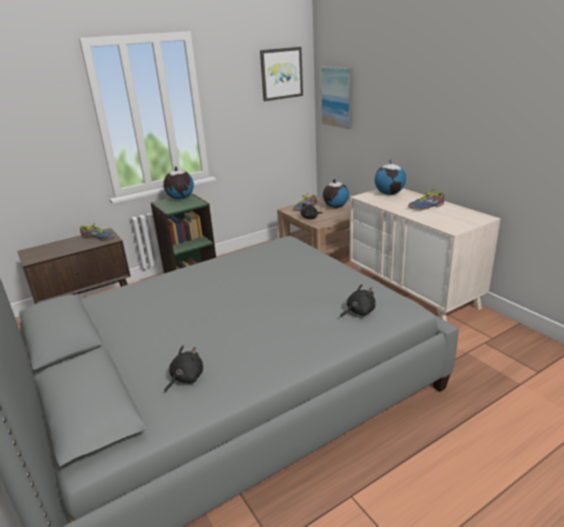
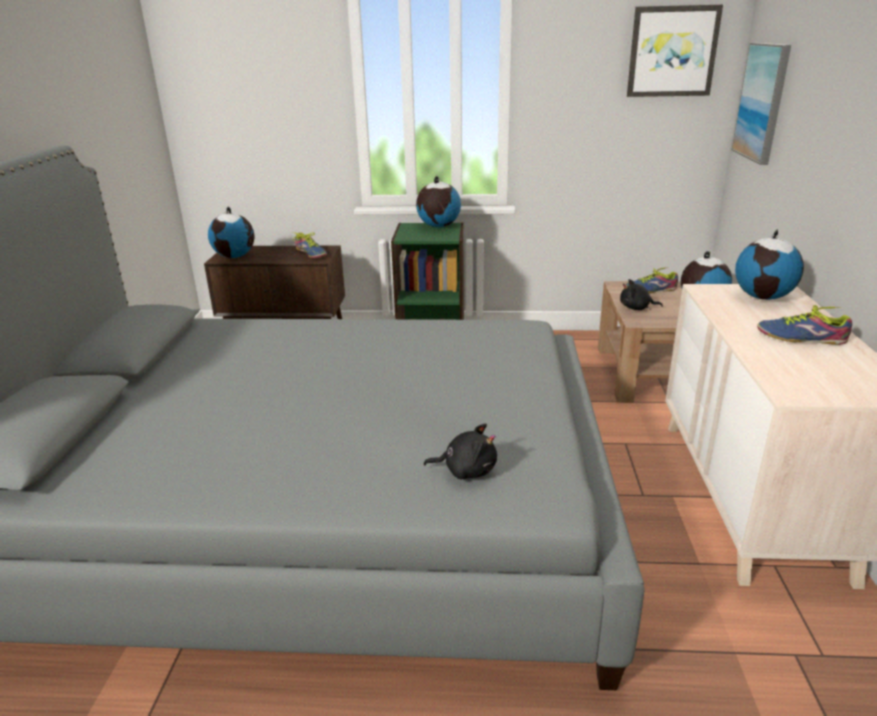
camera: 35 degrees right, 0 degrees up
(41, 255) = (235, 256): none -> globe
(185, 378) = (153, 455): black plush toy -> none

